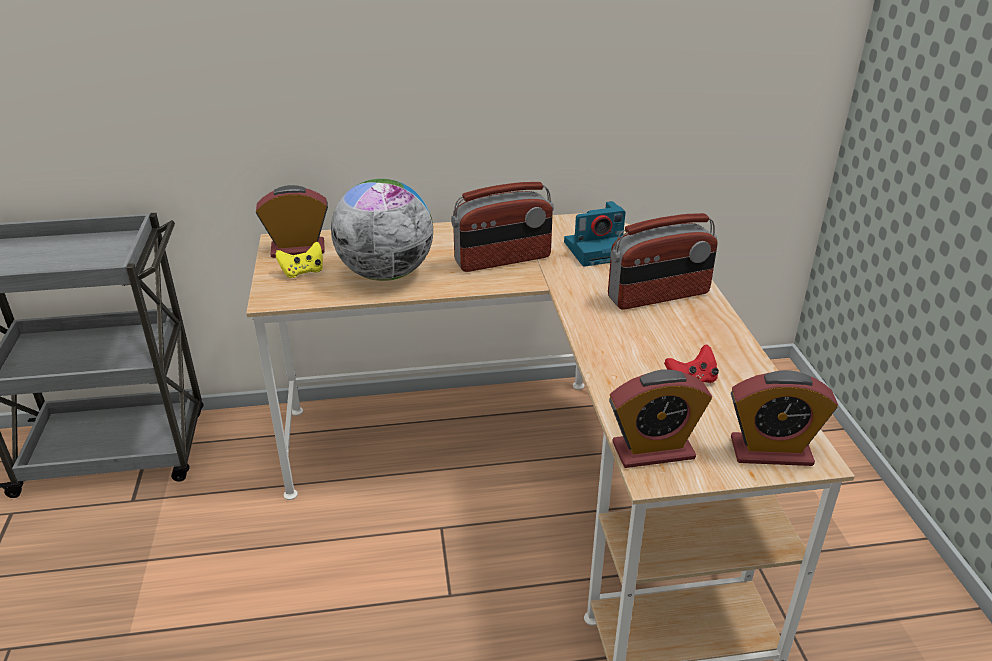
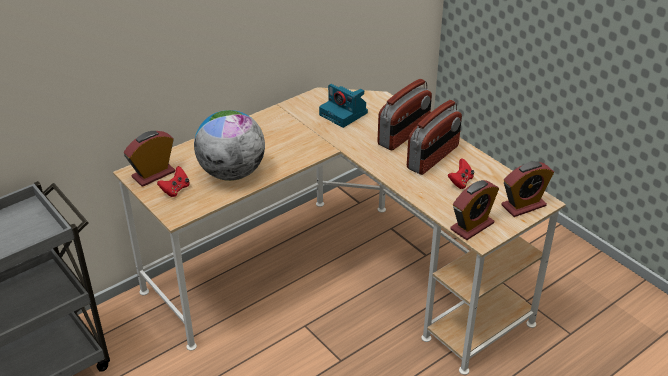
camera: 30 degrees left, 5 degrees up
(302, 272) = (175, 190): yellow game controller -> red game controller
(503, 260) = (295, 139): radio -> radio (433, 157)
(597, 250) = (344, 114): camera -> camera turned 90 degrees clockwise

